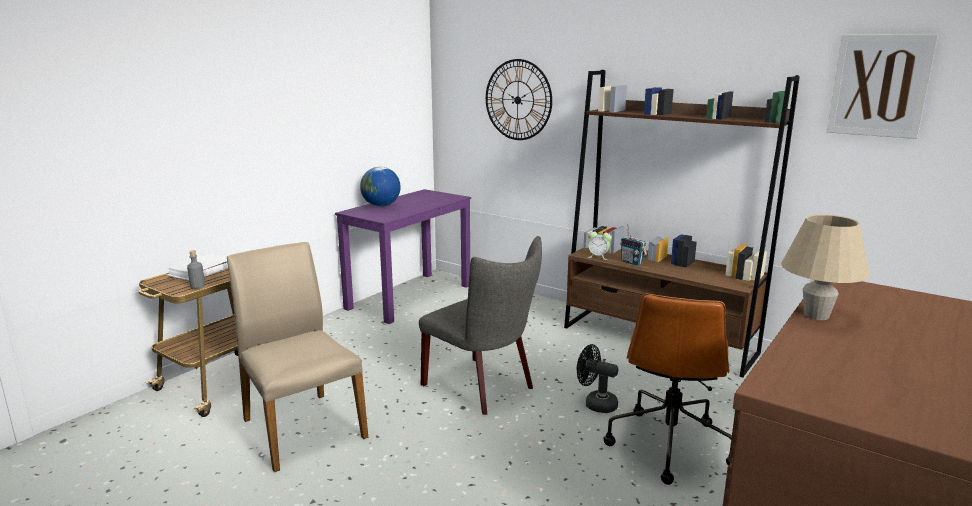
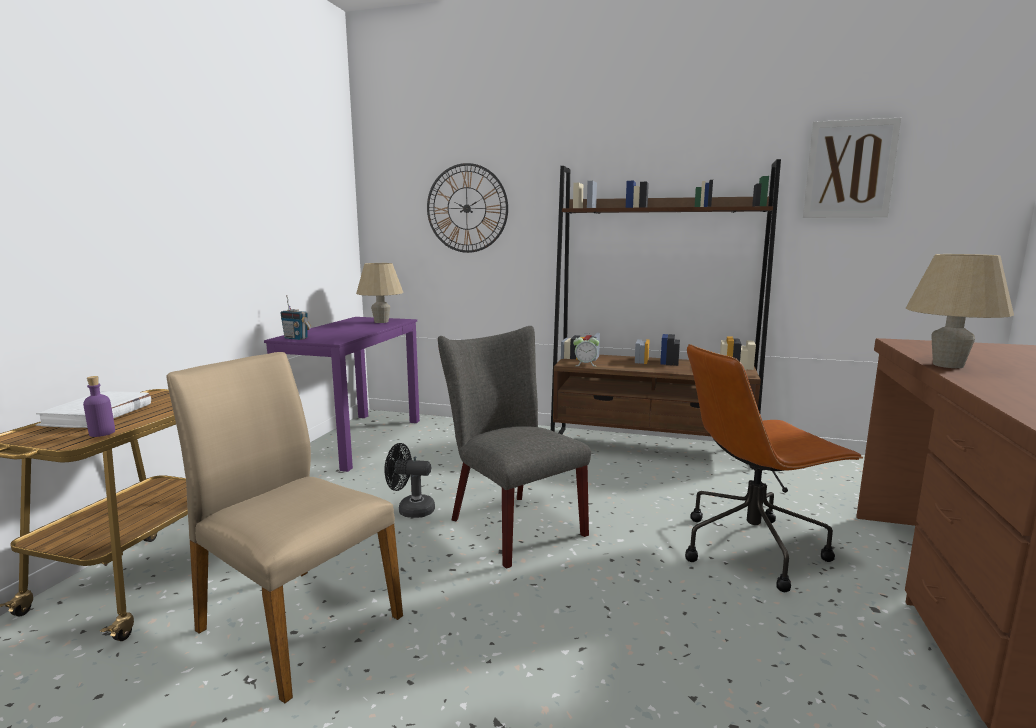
camera: 20 degrees left, 5 degrees down
(197, 286) = (102, 433): grey bottle -> purple bottle
(381, 206) = (318, 331): globe -> none
(438, 198) = (381, 322): none -> beige table lamp
(483, 388) = (510, 524): grey chair -> grey chair turned 150 degrees counterclockwise
(595, 404) = (644, 519): black fan -> black fan (410, 510)
(632, 262) = (623, 366): radio -> radio (296, 338)
(668, 444) = (752, 548): brown office chair -> brown office chair turned 75 degrees clockwise

